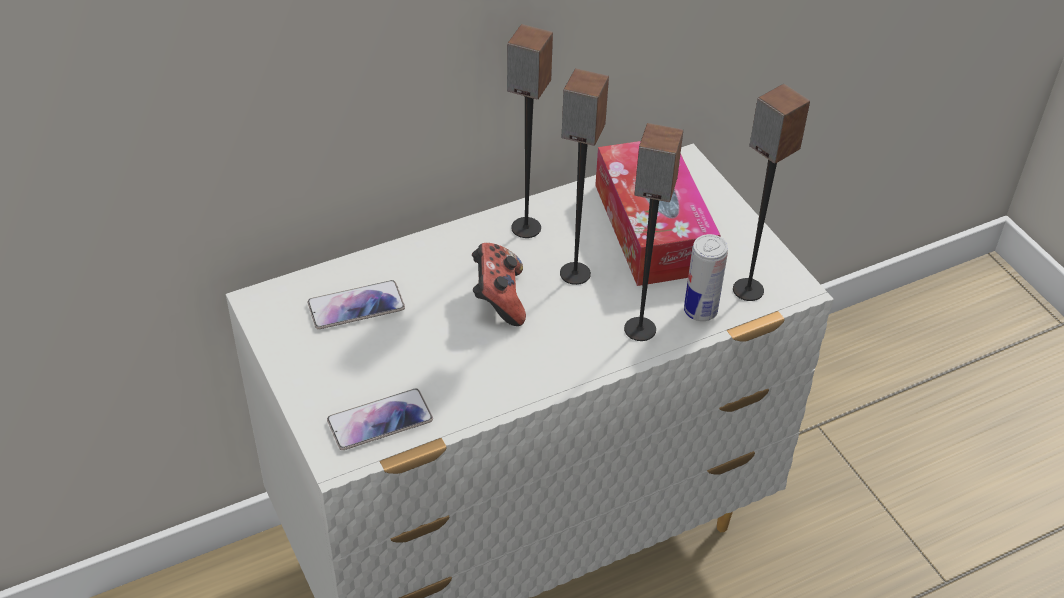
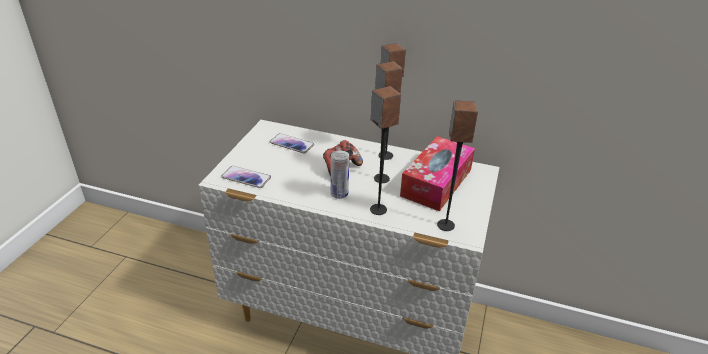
camera: 45 degrees right, 10 degrees down
(700, 311) = (413, 219): can -> can (339, 194)

